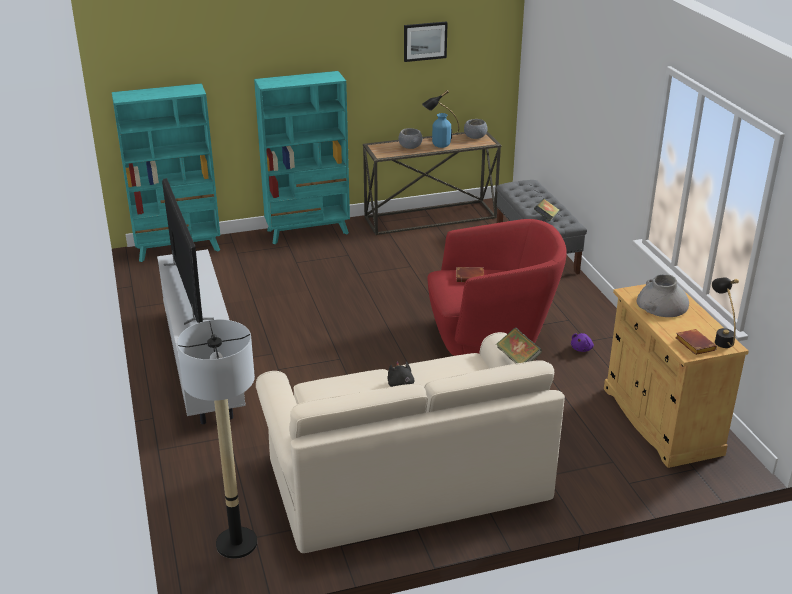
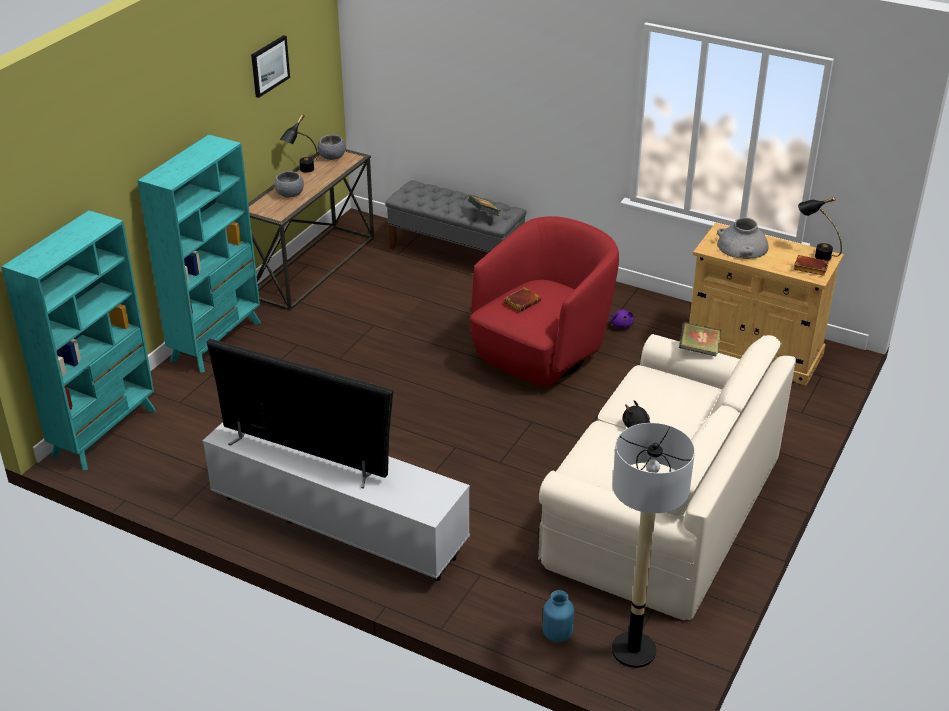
camera: 45 degrees left, 5 degrees up
(441, 146) = (317, 180): blue vase -> blue vase (557, 634)

